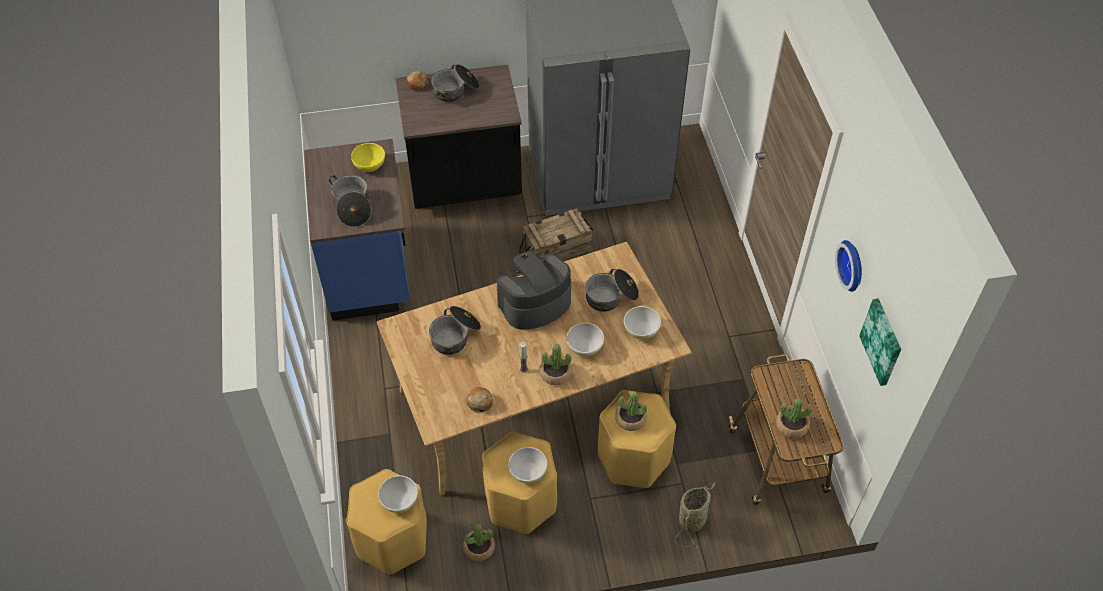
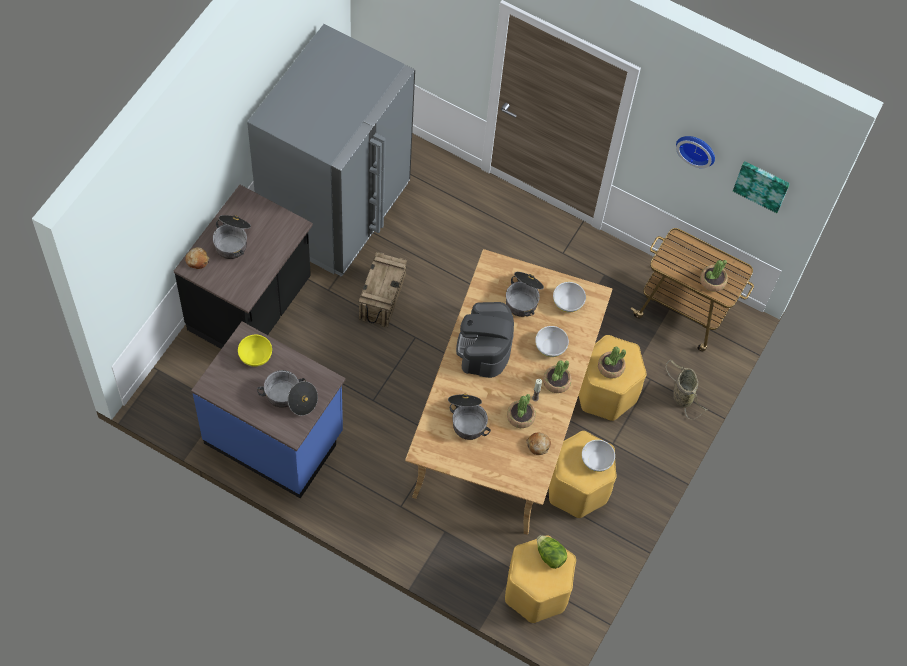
camera: 55 degrees left, 10 degrees up
(399, 500) = (550, 556): white bowl -> lettuce
(479, 548) = (590, 541): potted plant -> potted plant (520, 416)

